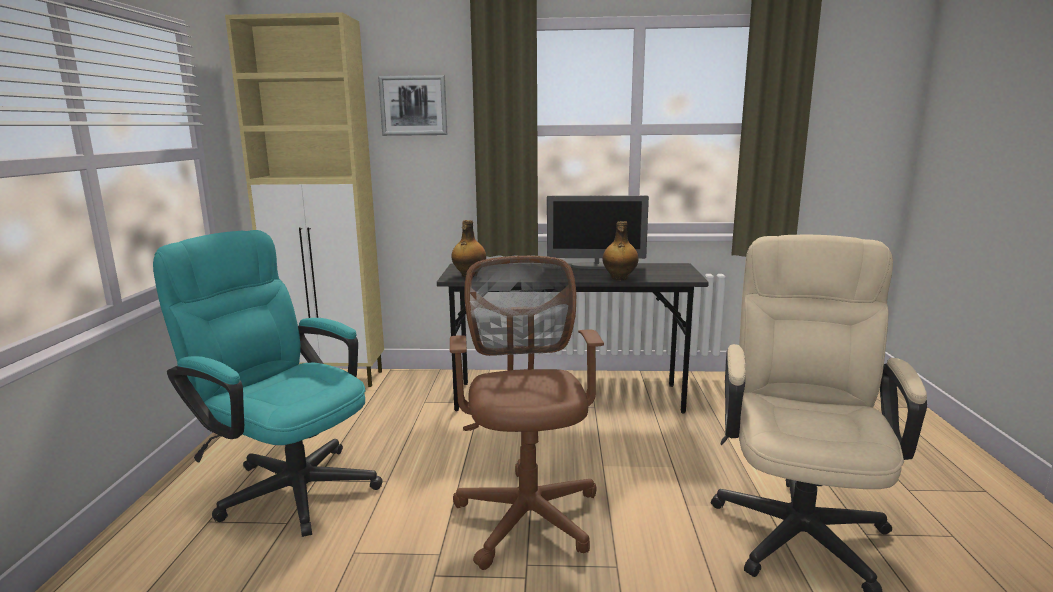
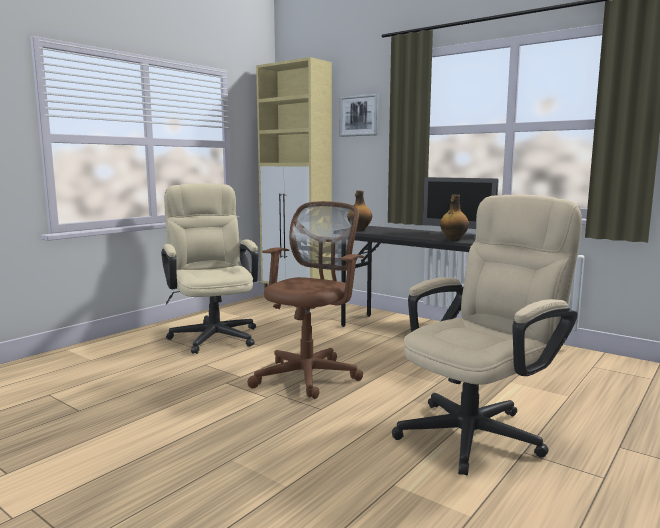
camera: 35 degrees right, 5 degrees down
(288, 485) = (213, 334): turquoise office chair -> beige office chair

